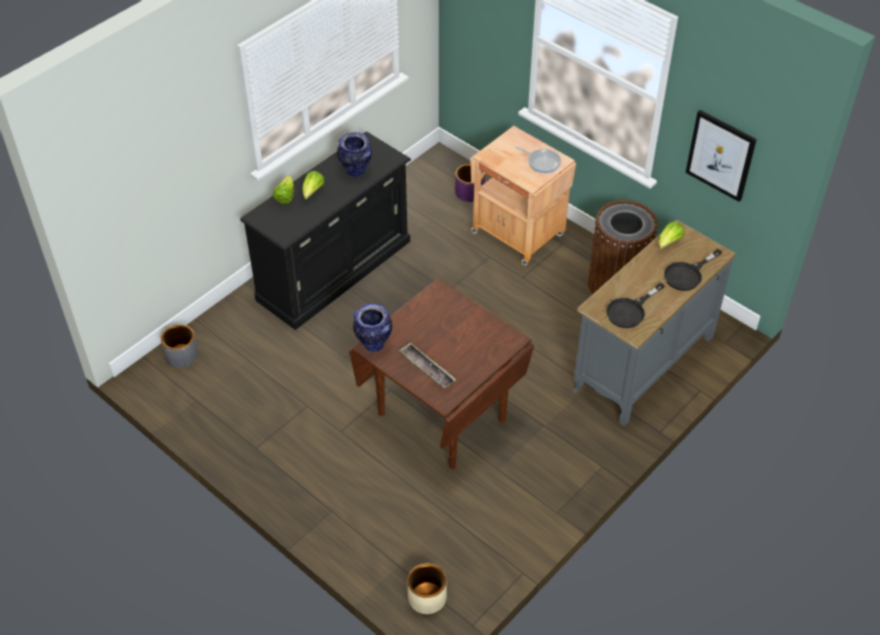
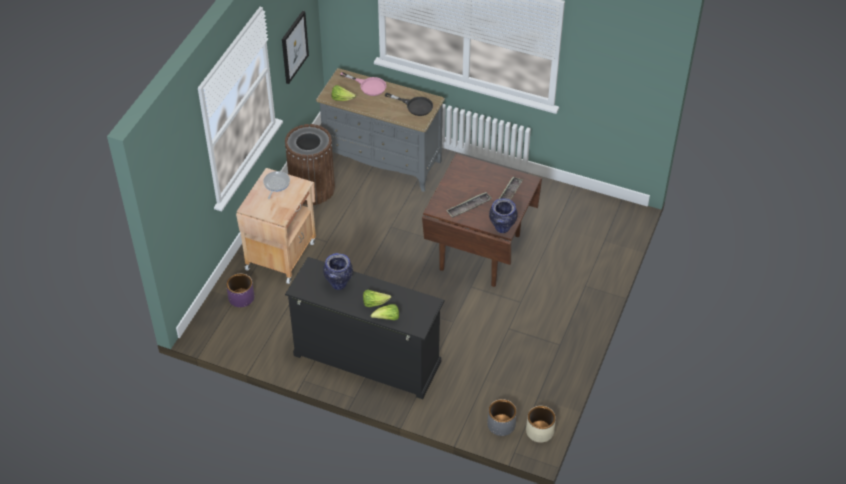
camera: 110 degrees left, 0 degrees up
(426, 323) = (469, 207): none -> tray
(427, 597) = (617, 221): beige planter -> beige planter (539, 431)
(687, 274) = (369, 86): black frying pan -> pink frying pan

